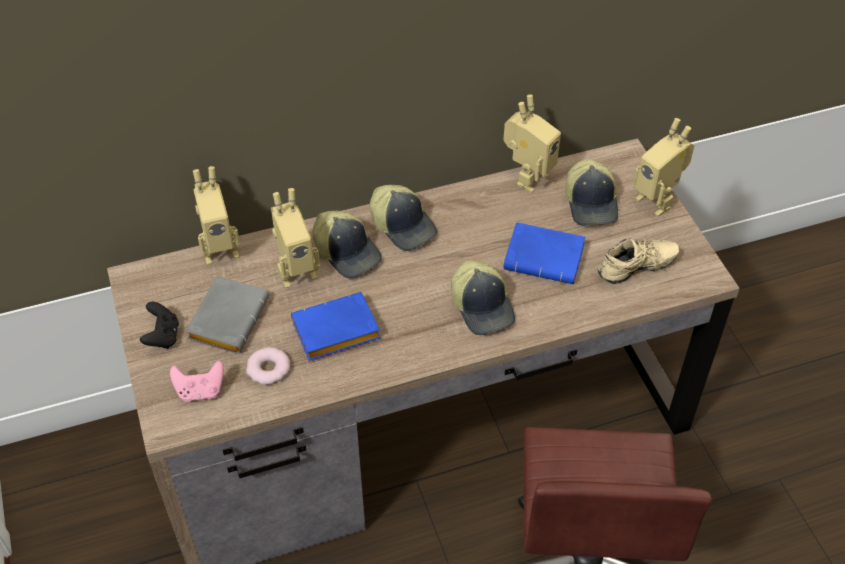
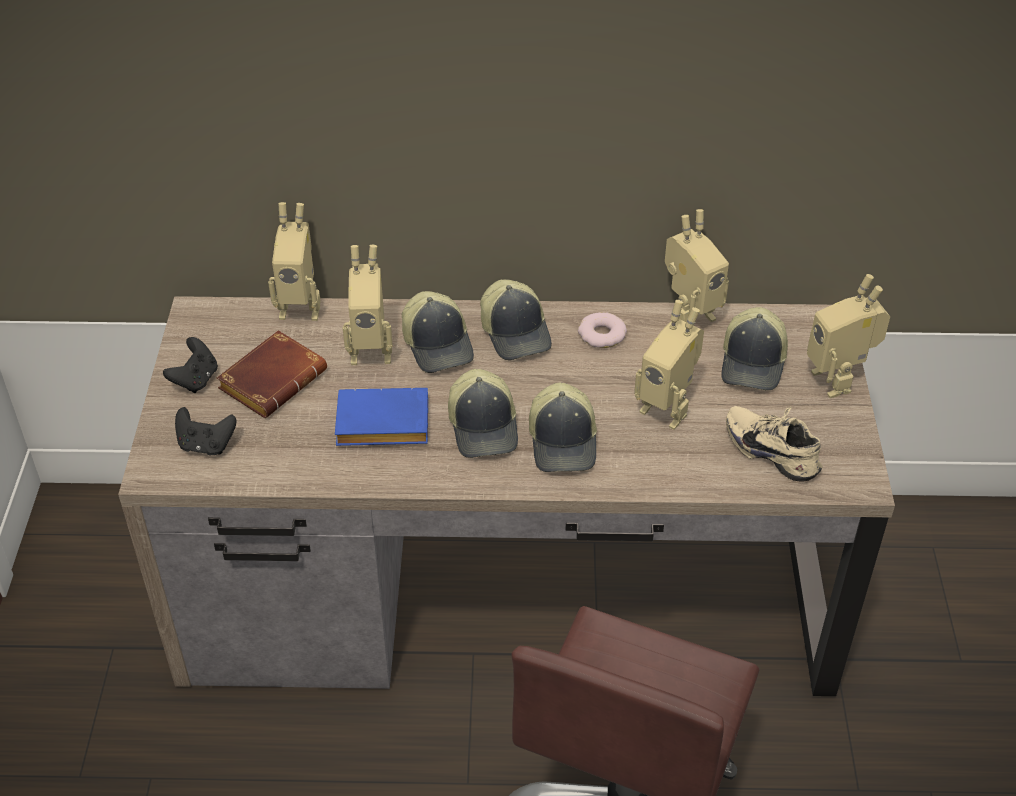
camera: 20 degrees right, 5 degrees down
(200, 390) = (206, 445): pink game controller -> black game controller
(227, 318) = (273, 379): grey book -> brown book
(268, 369) = (289, 443): donut -> donut (602, 335)
(416, 311) = (485, 427): none -> cap
(546, 258) = (667, 409): blue book -> toy robot
(637, 270) = (773, 451): beige shoe -> beige shoe turned 135 degrees counterclockwise

